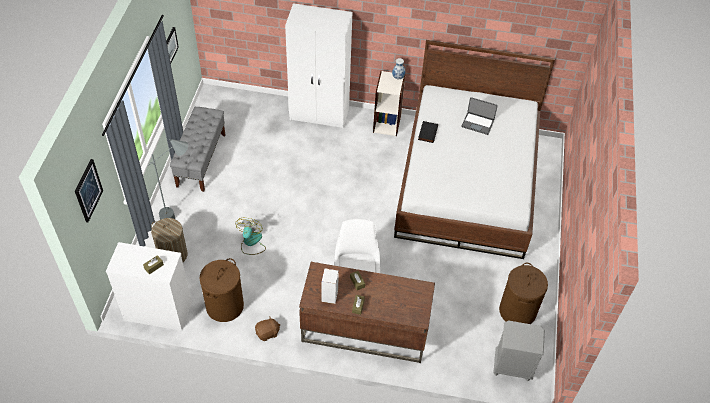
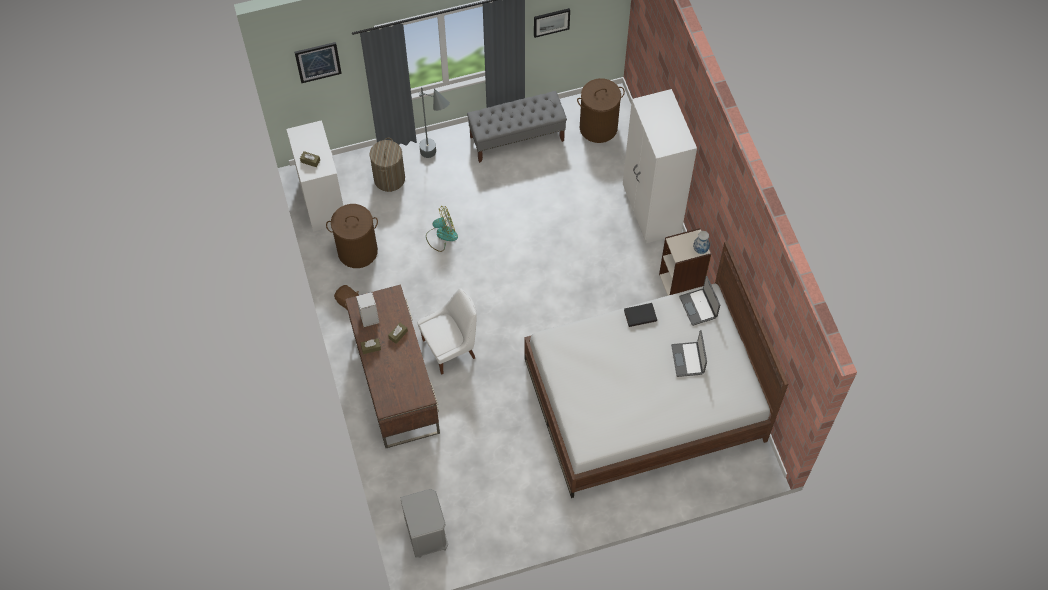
camera: 65 degrees right, 10 degrees up
(439, 100) = (698, 307): none -> laptop
(517, 311) = (498, 516): brown laundry basket -> brown laundry basket (598, 127)

